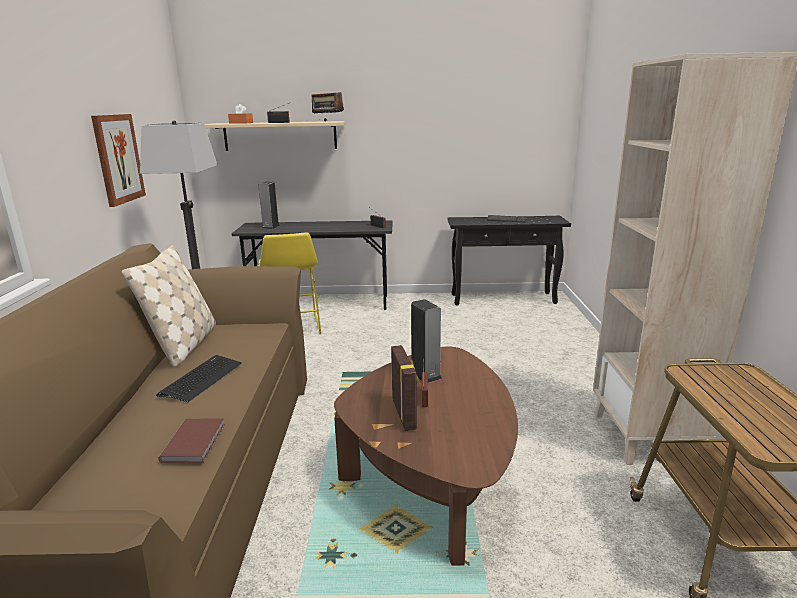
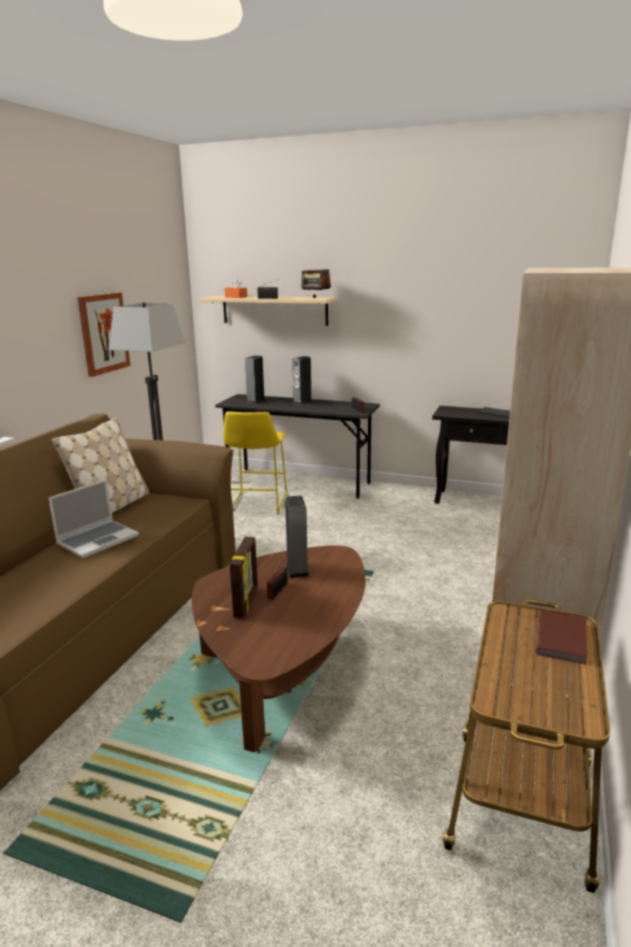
camera: 20 degrees right, 0 degrees up
(196, 442) = (55, 590): brown book -> brown book (563, 639)
(201, 379) = (98, 540): keyboard -> laptop
(318, 224) = (302, 402): none -> speaker

